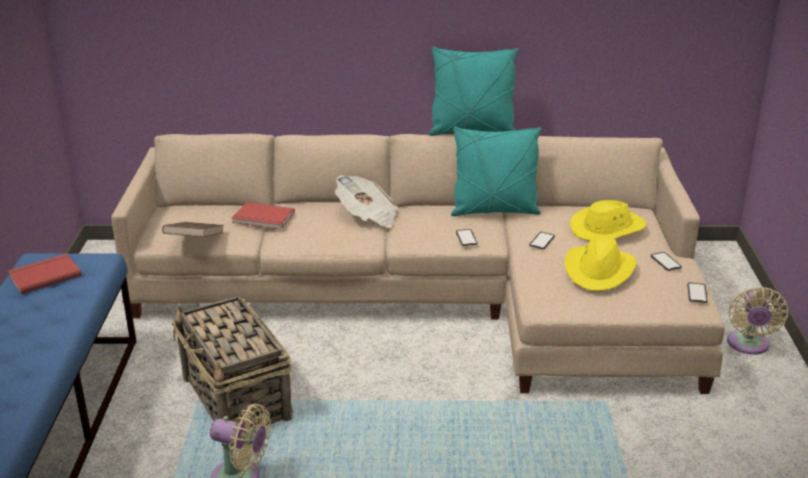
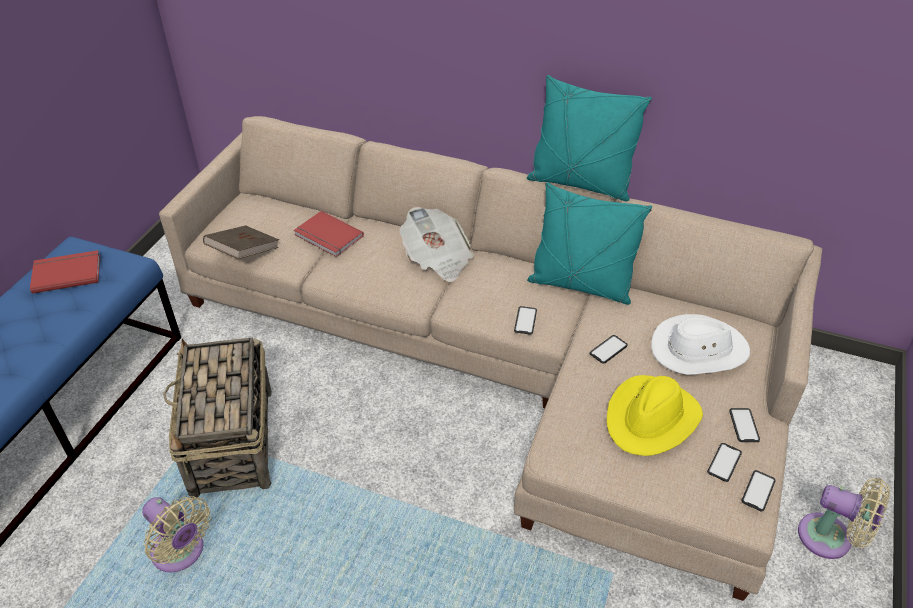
camera: 20 degrees right, 15 degrees up
(607, 228) = (698, 350): yellow hat -> white hat
(665, 283) = (724, 462): none -> phone
(748, 345) = (830, 539): beige fan -> beige fan turned 90 degrees counterclockwise

